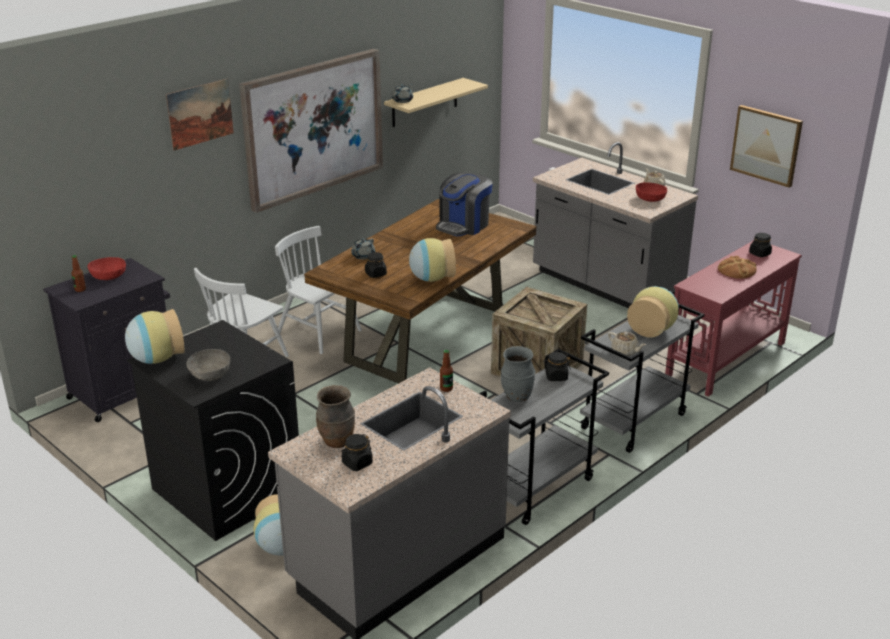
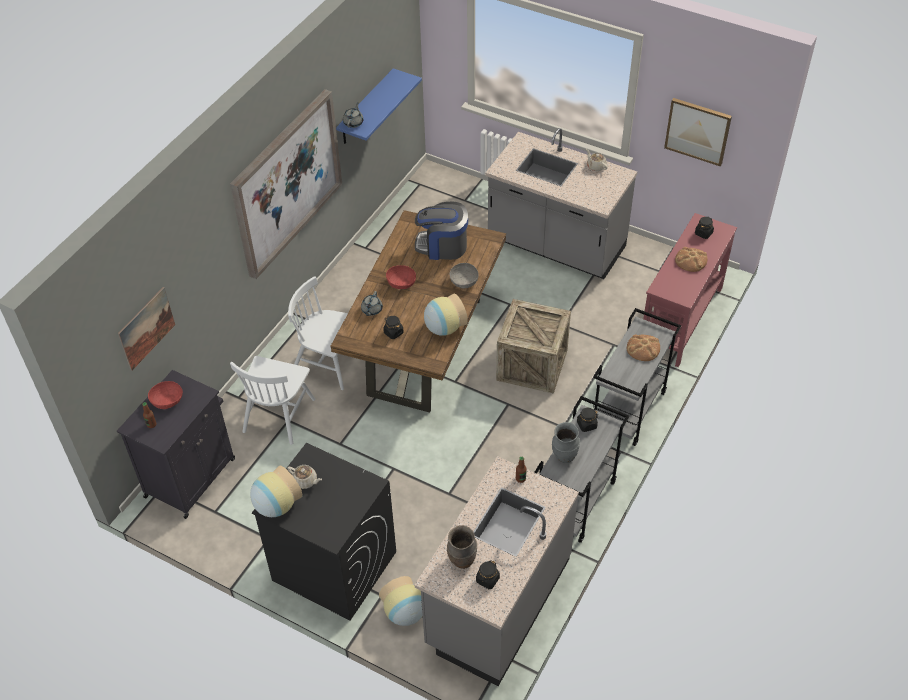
camera: 15 degrees left, 20 degrees up
(200, 114) = (204, 226): picture -> picture (146, 328)
(210, 375) = (330, 514): grey bowl -> grey bowl (464, 282)
(424, 102) = (366, 108): beige shelf -> blue shelf
(463, 225) = (442, 246): coffee machine -> coffee machine turned 75 degrees clockwise
(625, 351) = (630, 381): beige teapot -> beige teapot (305, 481)
(650, 199) = (599, 186): red bowl -> red bowl (401, 283)
(652, 329) = (643, 348): vase -> bread

